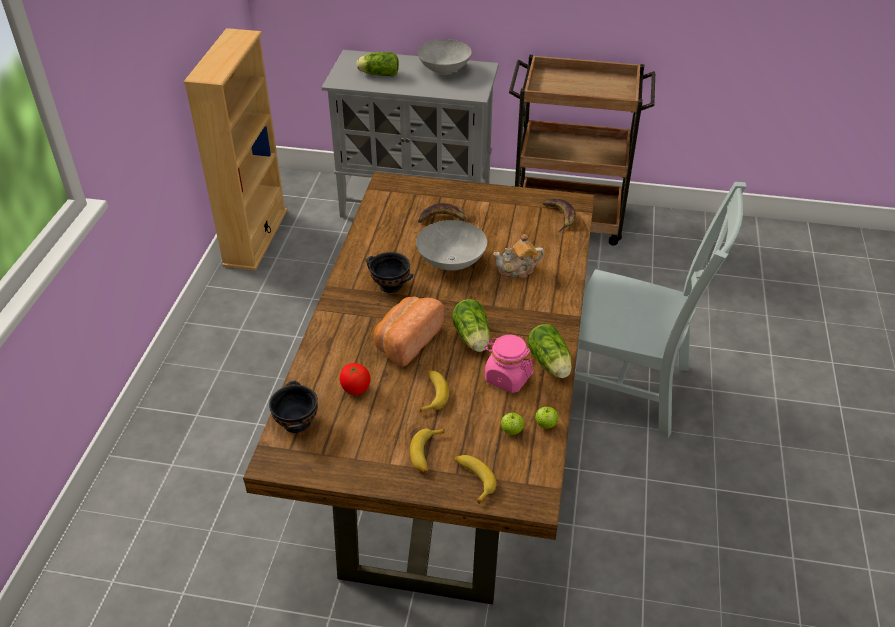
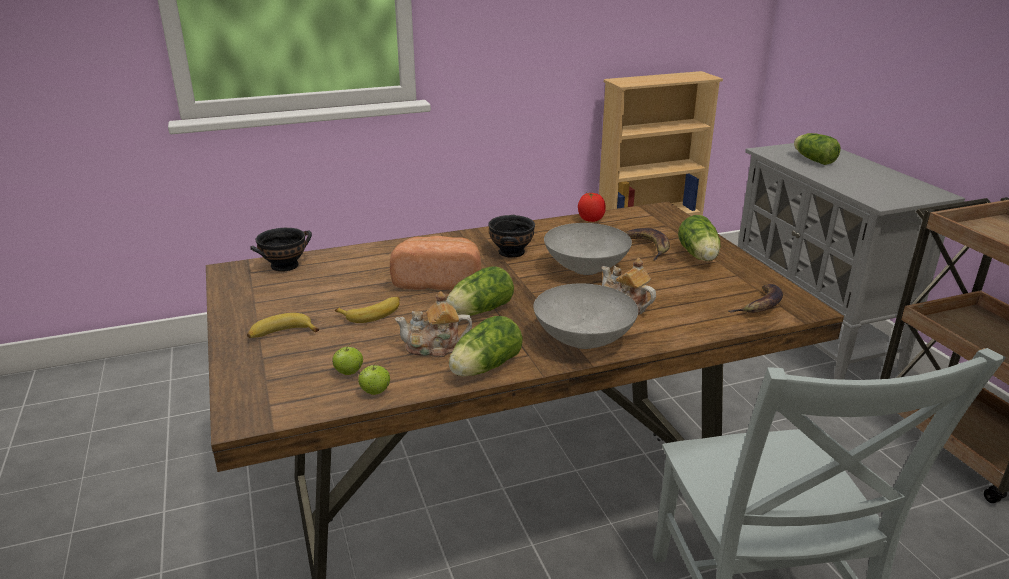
camera: 60 degrees right, 15 degrees down
(355, 389) = (348, 277): tomato -> tomato (590, 220)
(445, 70) = (886, 180): grey bowl -> grey bowl (583, 341)
(473, 479) = (258, 370): banana -> none
(476, 205) = (699, 256): none -> lettuce
(507, 378) = (434, 347): pink jar -> teapot

